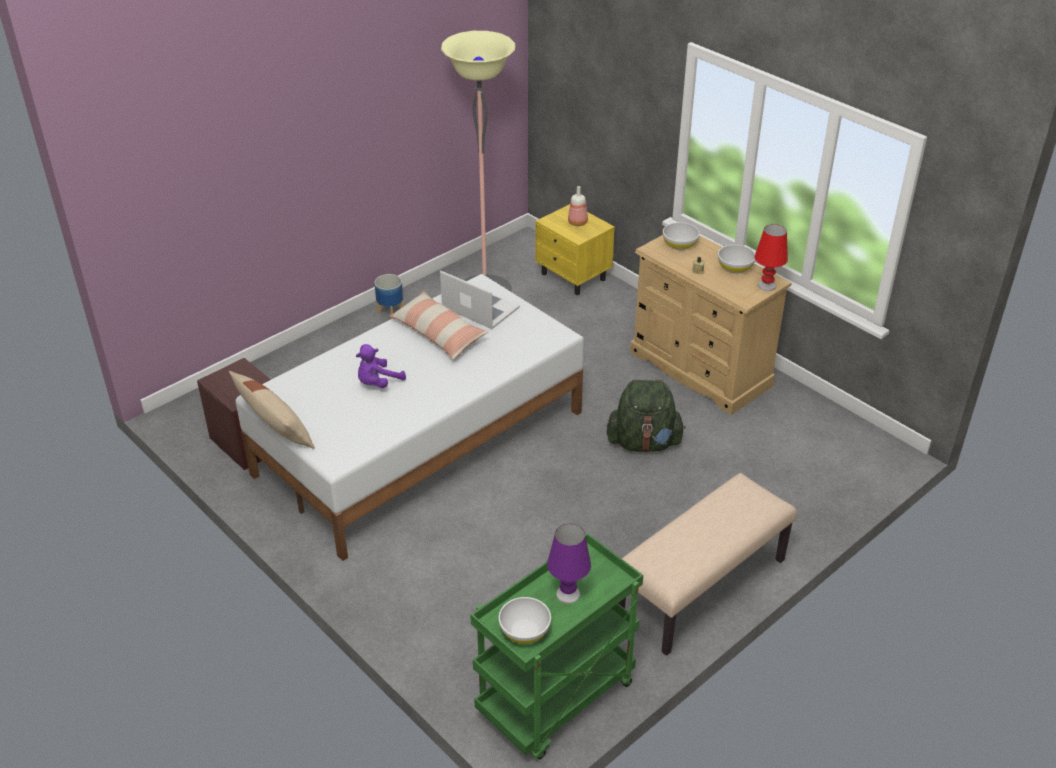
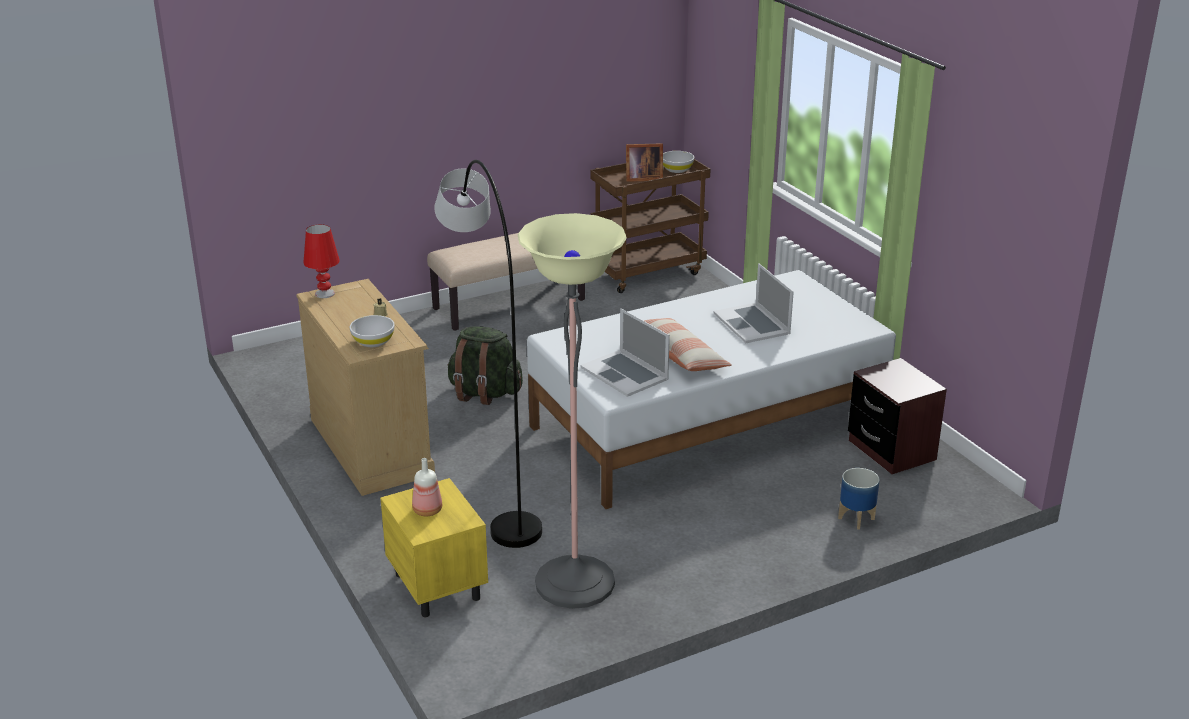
camera: 165 degrees left, 10 degrees down
(274, 426) = (853, 305): beige pillow -> none
(378, 383) = (752, 323): purple plush toy -> laptop
(390, 311) = (716, 575): planter -> planter (856, 519)
(556, 701) = (648, 272): green cart -> brown cart
(568, 594) = (642, 178): purple table lamp -> picture frame
(583, 356) = (492, 480): none -> grey floor lamp
(735, 268) = (338, 312): white bowl -> none

